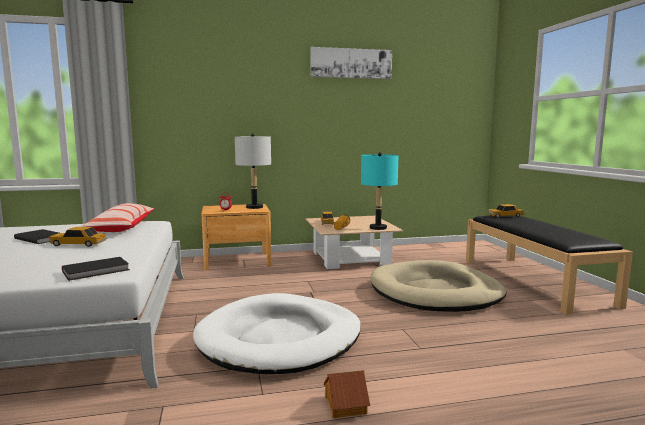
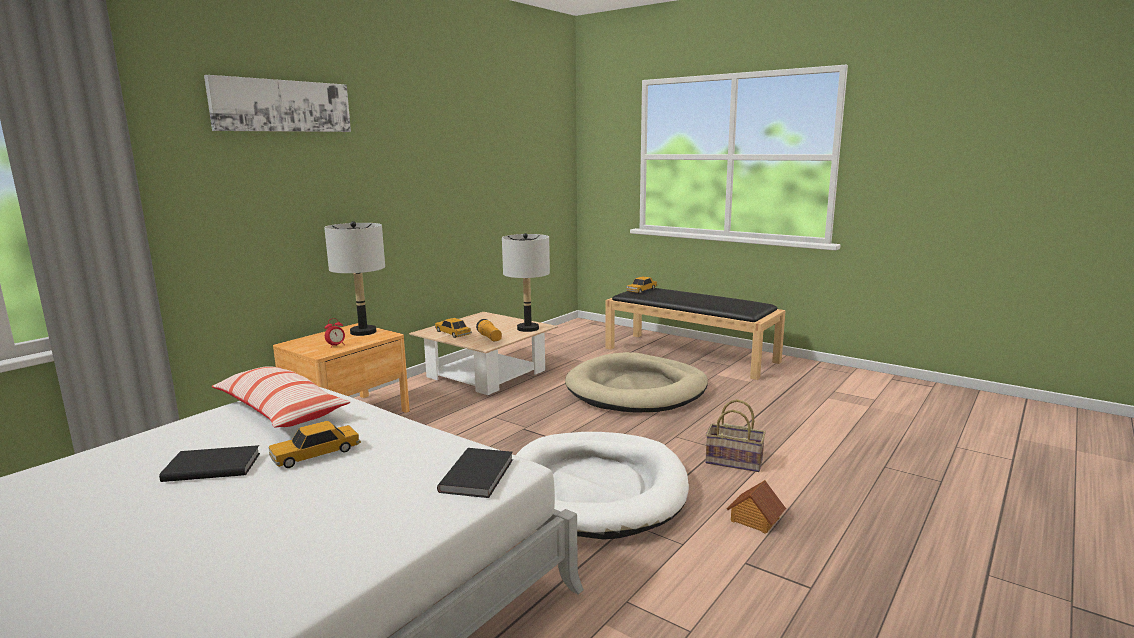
camera: 40 degrees left, 5 degrees up
(351, 63) = (443, 108): picture -> picture (282, 106)
(378, 228) = (528, 328): turquoise table lamp -> grey table lamp
(416, 362) = (735, 461): none -> basket

